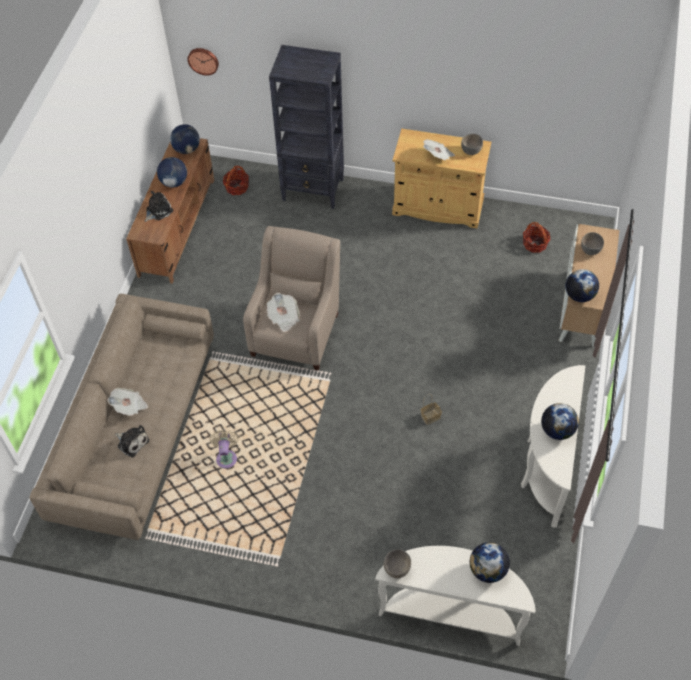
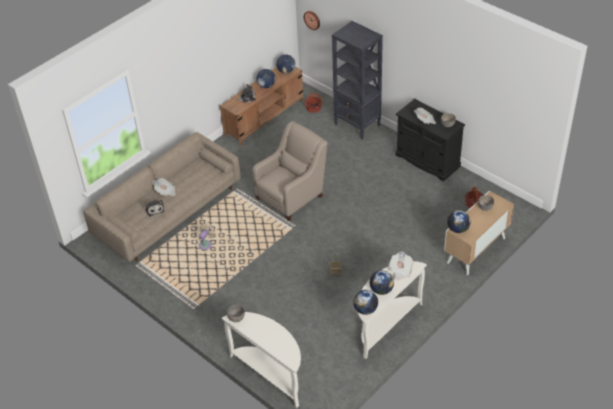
camera: 30 degrees right, 10 degrees down
(283, 318) = (278, 178): newspaper -> newspaper (400, 271)
(438, 207) = (427, 161): beige cabinet -> black cabinet
(487, 570) = (285, 340): globe -> globe (365, 310)

